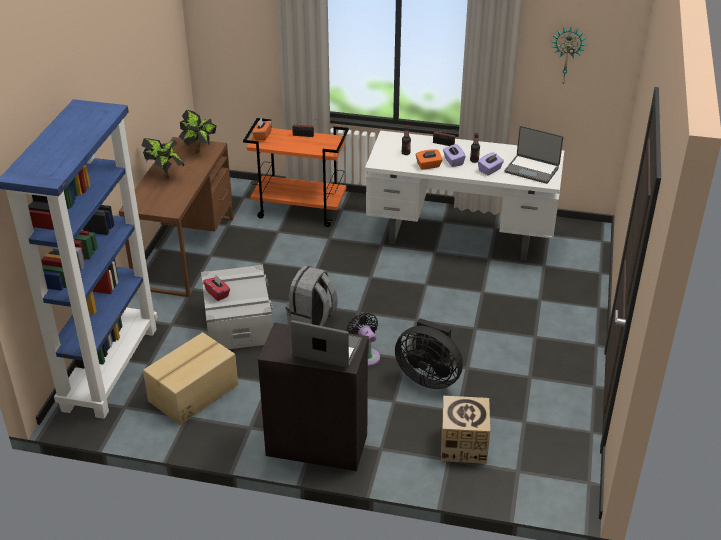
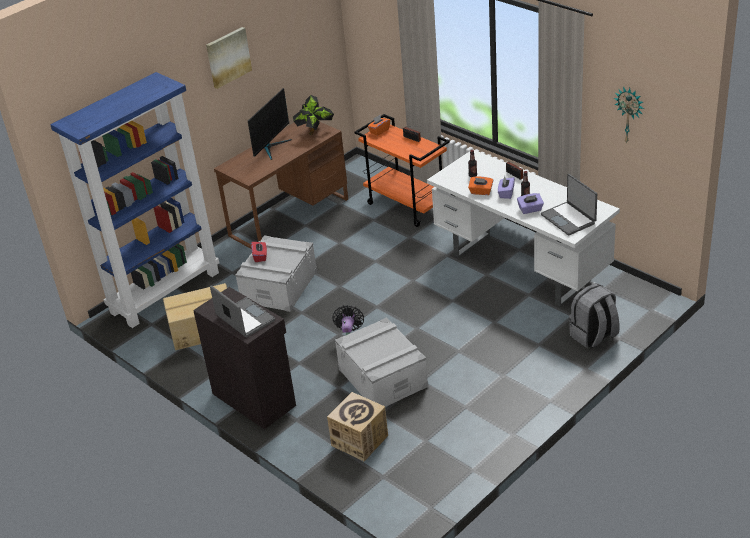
camera: 35 degrees right, 0 degrees up
(117, 75) = (228, 57): none -> picture
(165, 175) = (271, 147): potted plant -> monitor
(312, 321) = (334, 302): grey backpack -> grey backpack (593, 336)
(428, 377) = (383, 378): black fan -> grey storage box

